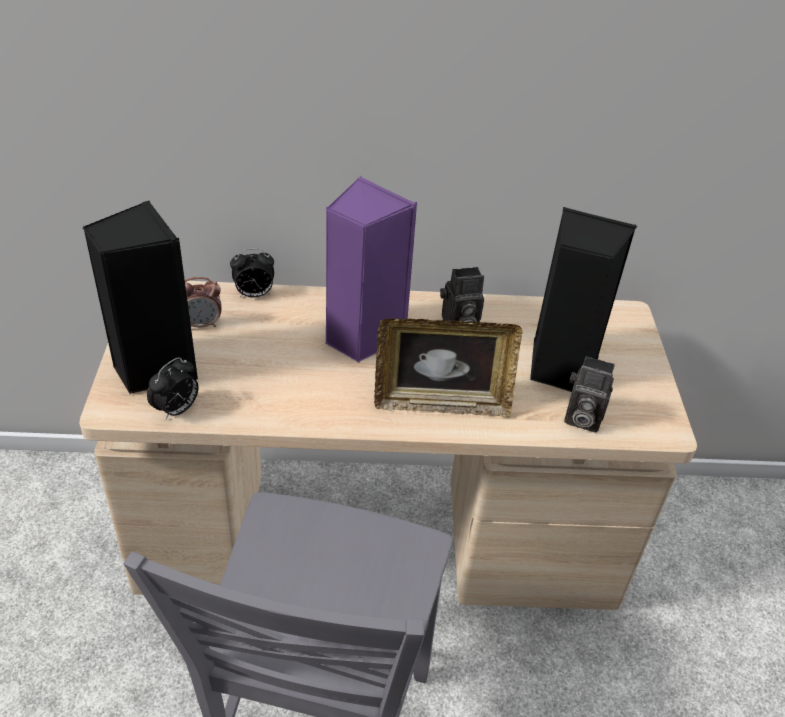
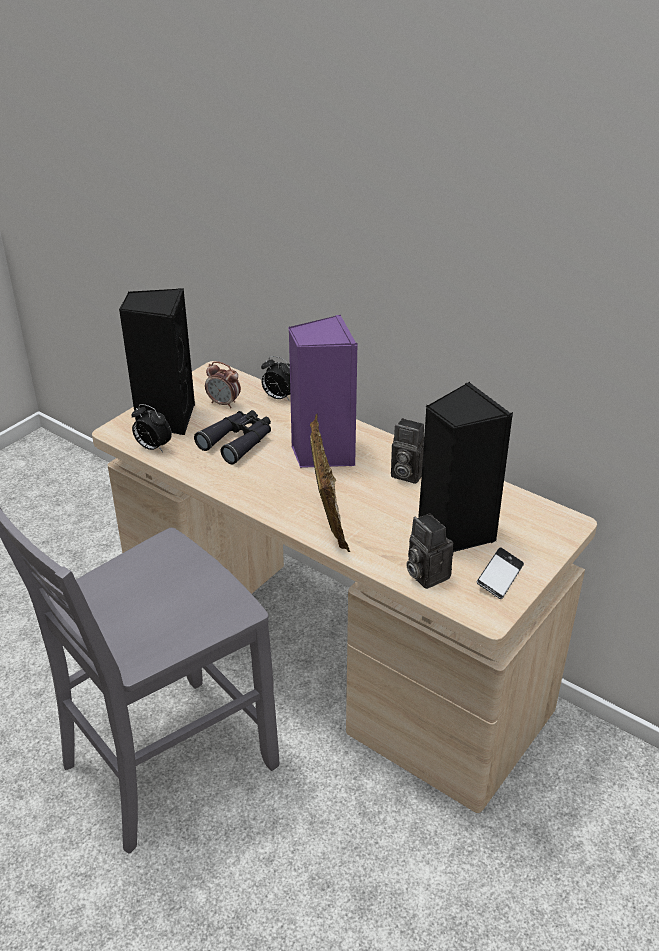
camera: 40 degrees right, 5 degrees down
(176, 410) = (152, 447): alarm clock -> alarm clock turned 45 degrees clockwise
(264, 361) = (238, 441): none -> black binoculars
(441, 403) = (328, 518): picture frame -> picture frame turned 135 degrees counterclockwise
(636, 390) = (499, 577): none -> phone

